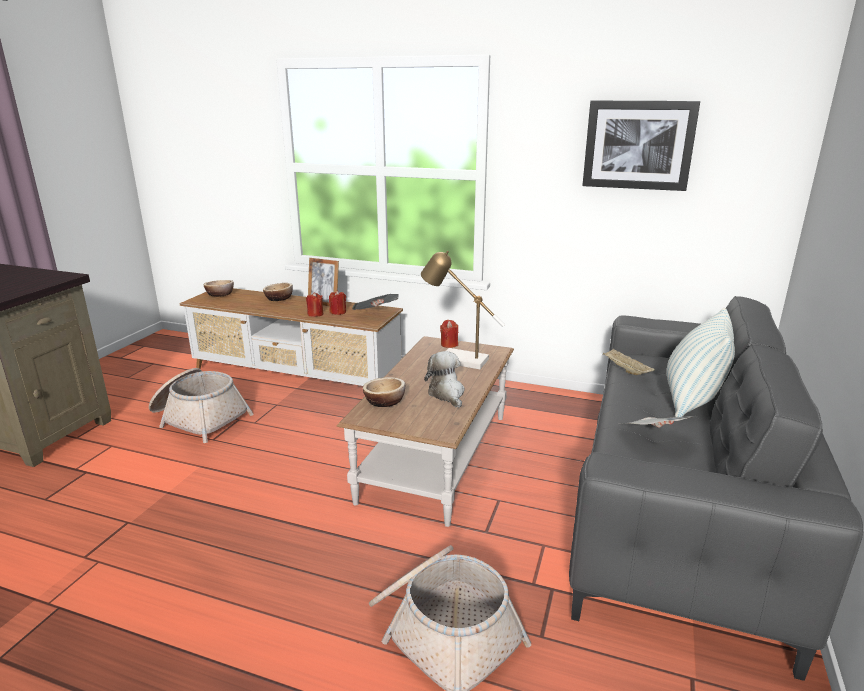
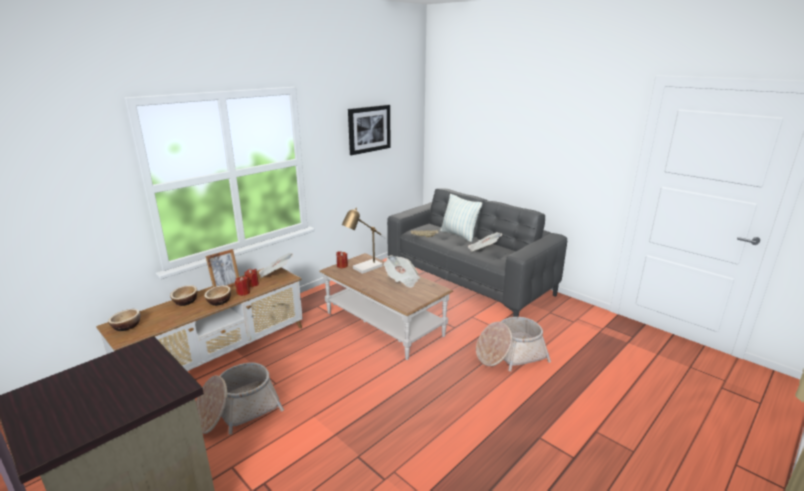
camera: 65 degrees left, 0 degrees up
(384, 402) = (395, 297): bowl -> bowl (219, 301)
(447, 394) = (402, 280): plush toy -> newspaper

